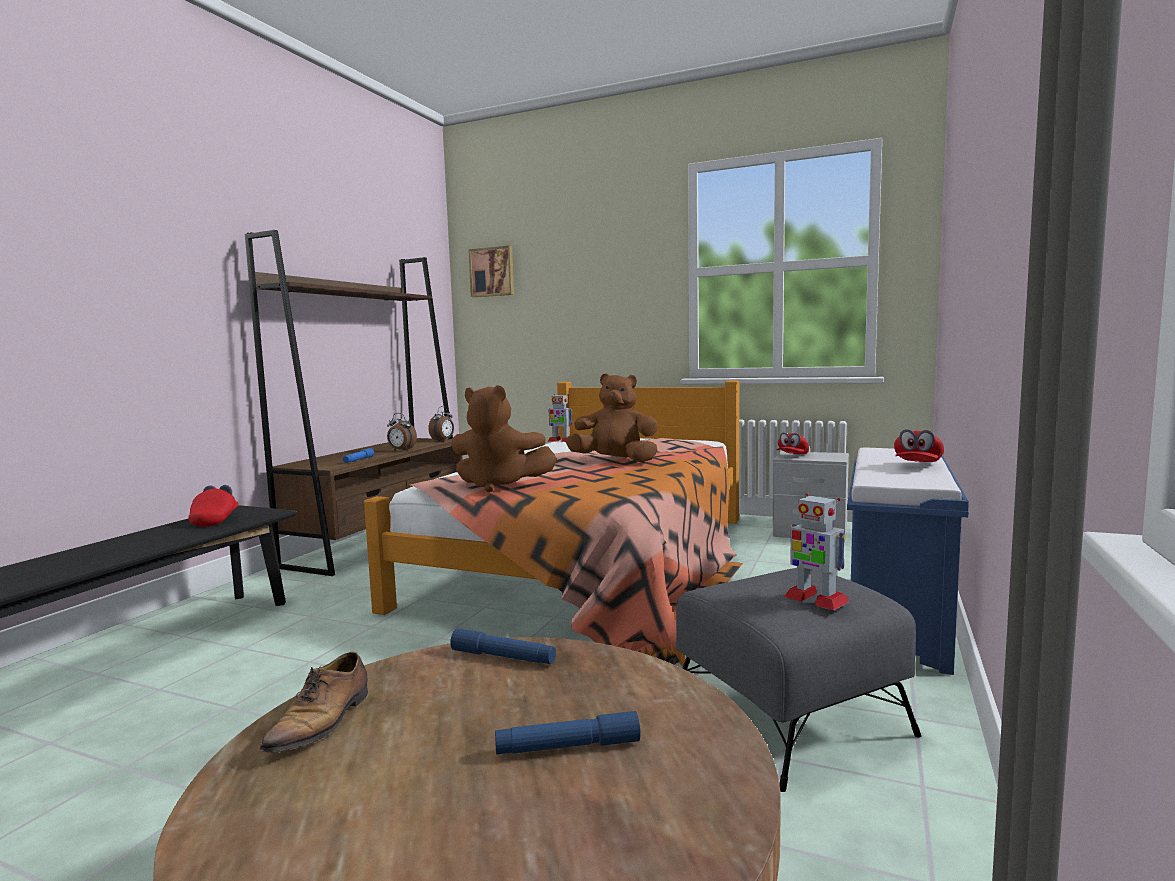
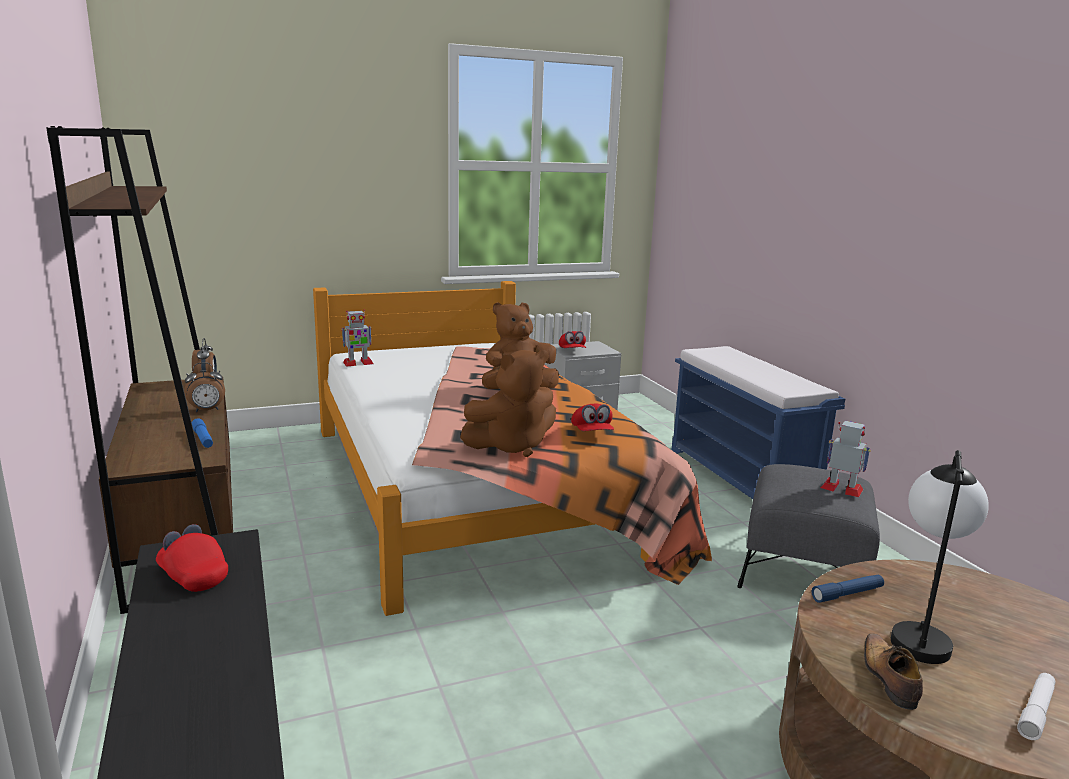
camera: 45 degrees left, 10 degrees up
(322, 722) = (888, 678): shoe -> shoe turned 150 degrees counterclockwise
(343, 834) = (1036, 712): none -> white flashlight
(466, 713) = (920, 633): none -> table lamp
(492, 272) = (183, 139): picture -> none
(568, 747) = (988, 625): blue flashlight -> none
(815, 599) = (842, 489): toy robot -> toy robot turned 150 degrees counterclockwise
(917, 465) = (765, 368): red cap -> red cap (591, 433)

